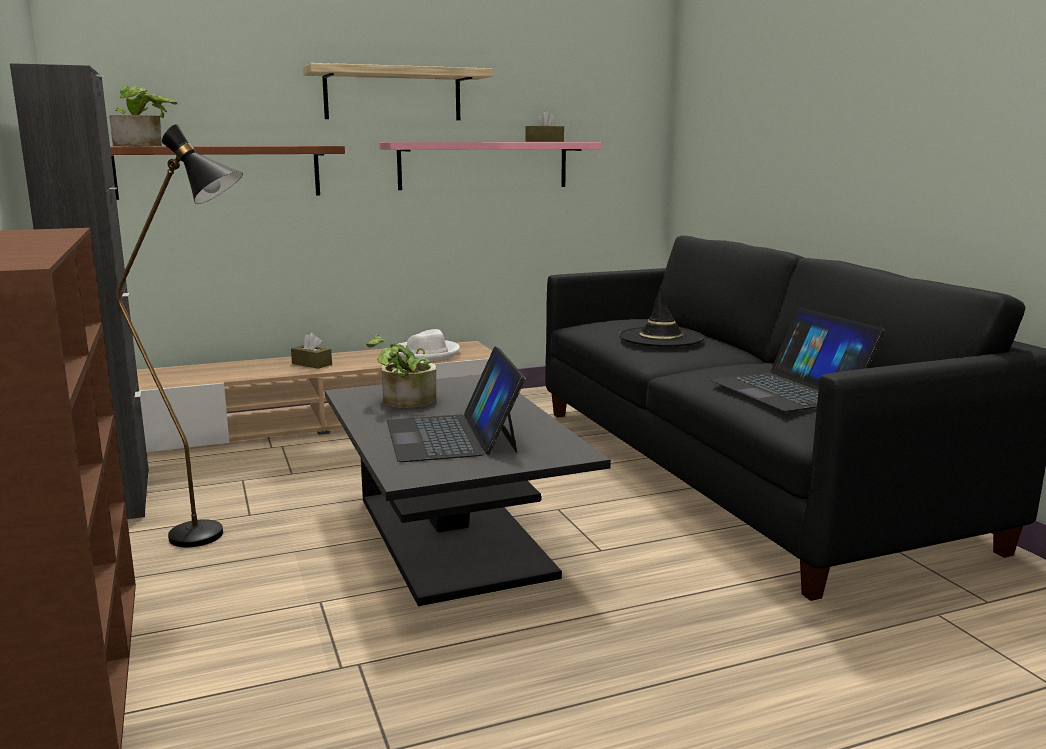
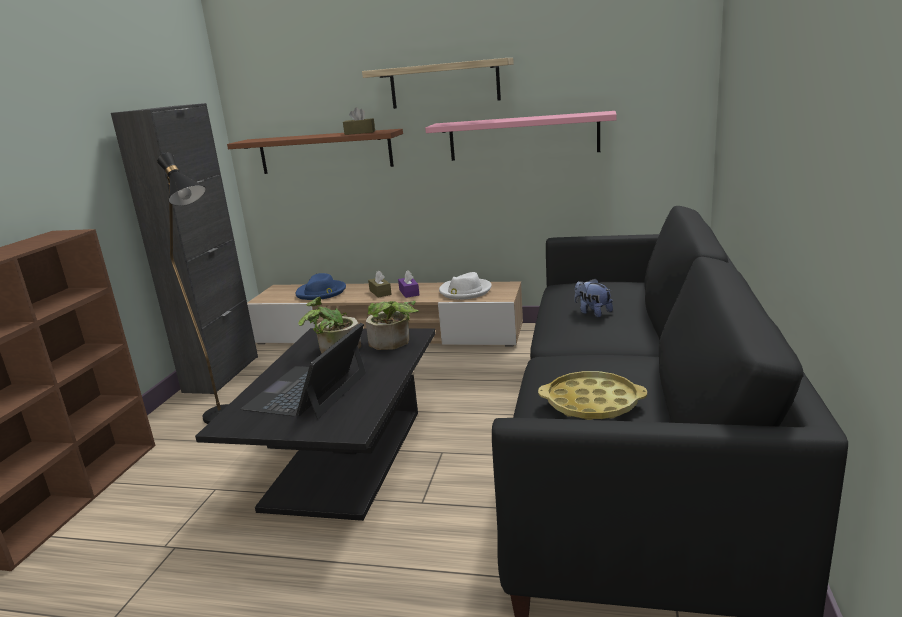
camera: 35 degrees right, 5 degrees up
(144, 146) = (269, 139): potted plant -> potted plant (393, 343)
(219, 371) = (321, 292): none -> blue hat
(353, 360) = (409, 292): none -> purple tissue box
(544, 141) = (571, 114): brown tissue box -> brown tissue box (360, 133)
(661, 338) = (592, 312): black hat -> plush toy
(790, 389) = (592, 403): laptop -> yellow tray

